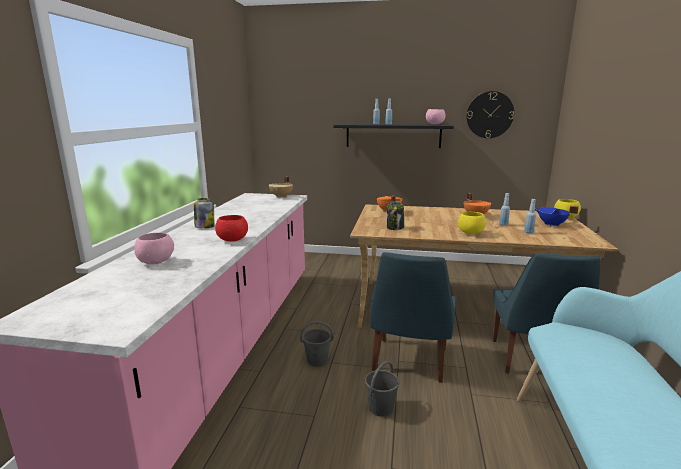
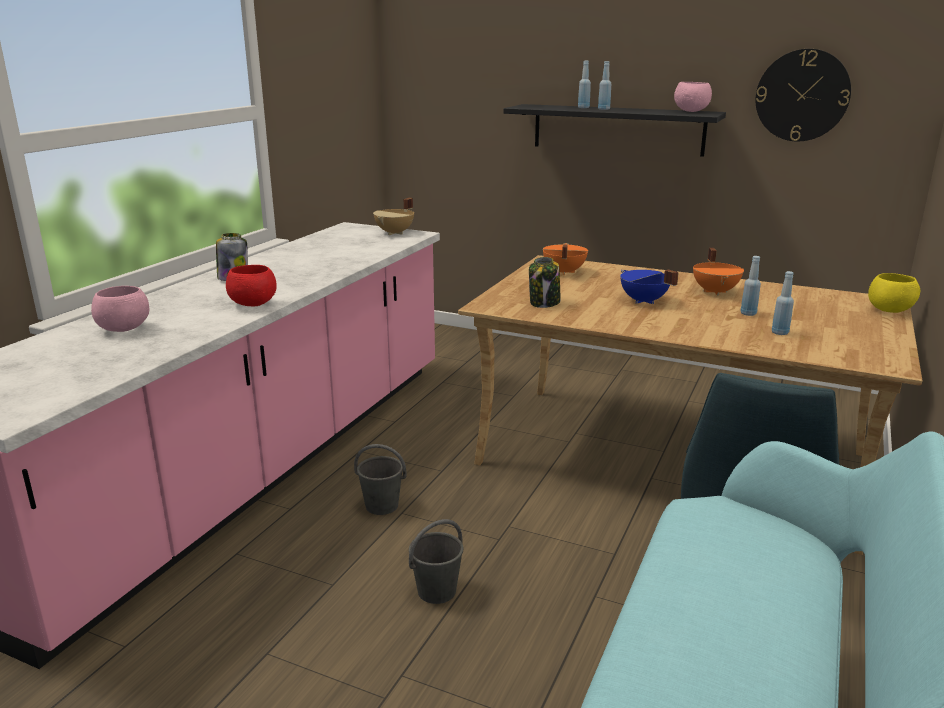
camera: 15 degrees right, 5 degrees up
(409, 361) = (525, 530): blue chair -> none
(471, 233) = (668, 325): yellow bowl -> none
(551, 225) = (844, 322): blue cooking pot -> blue cooking pot (643, 301)

